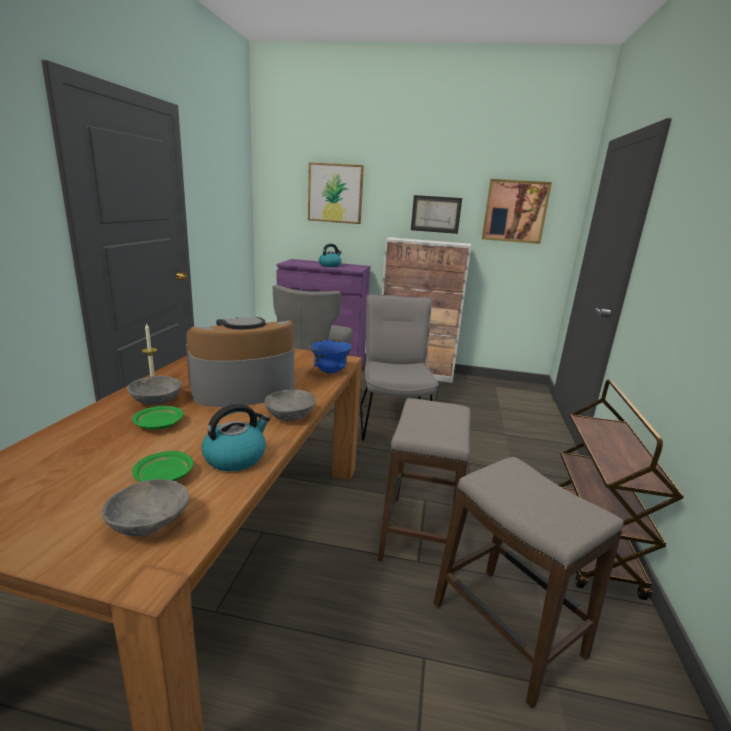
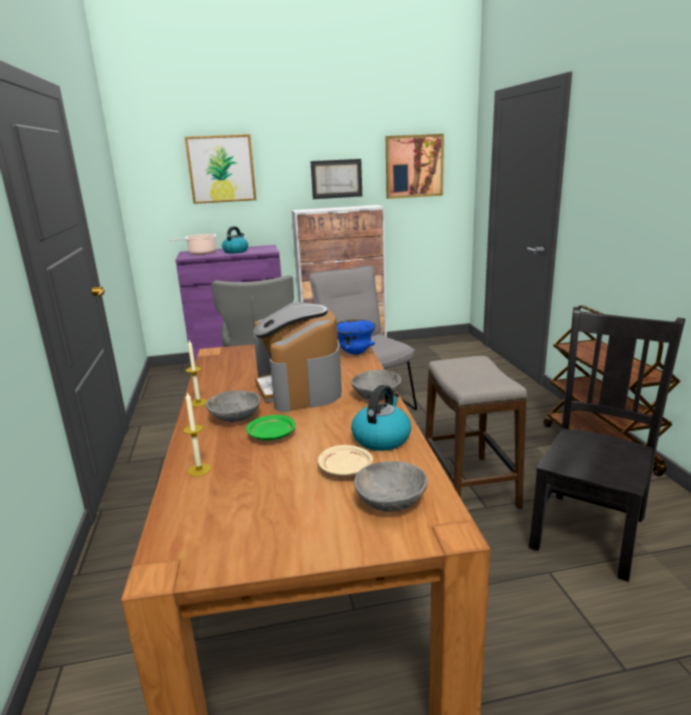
camera: 20 degrees left, 0 degrees up
(66, 437) = (199, 470): none -> candle
(164, 476) = (346, 469): green plate -> beige plate
(242, 389) = (299, 387): coffee machine -> coffee machine turned 60 degrees counterclockwise
(303, 262) = (200, 253): none -> cooking pot
(507, 629) = (589, 530): stool -> black chair

